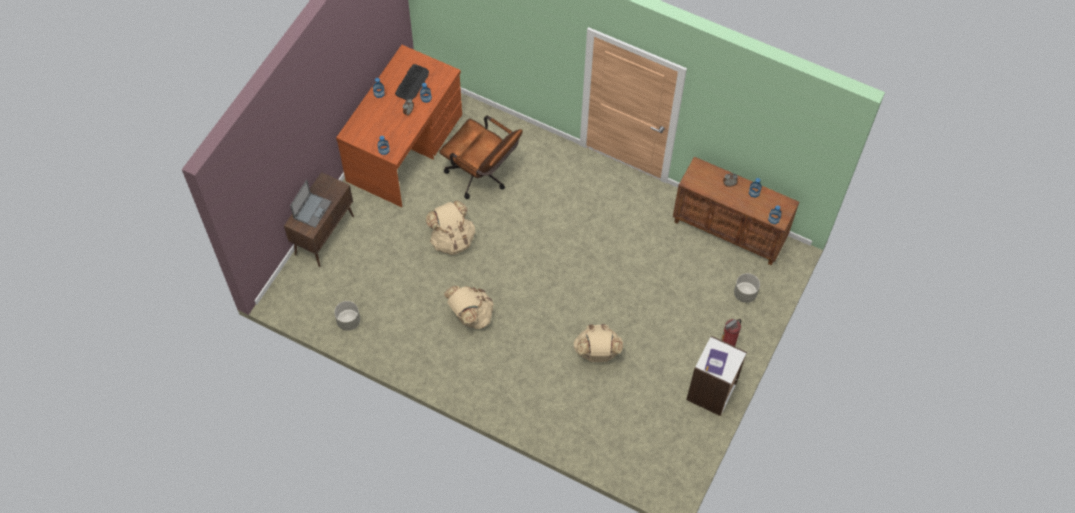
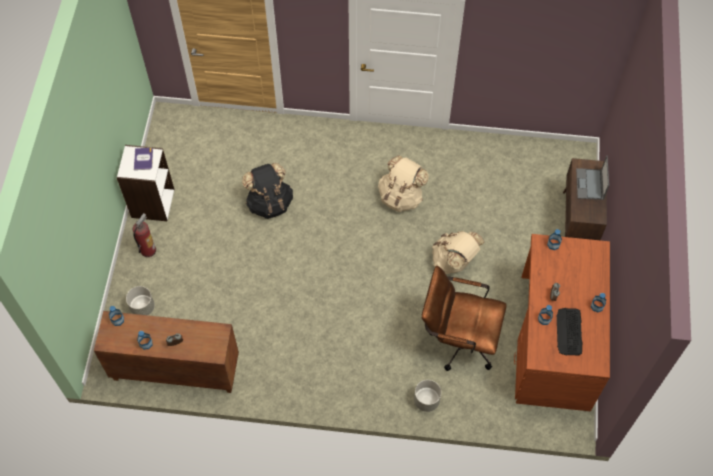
camera: 160 degrees right, 0 degrees up
(348, 321) = (507, 154): grey planter -> grey planter (426, 400)
(597, 352) = (269, 203): beige backpack -> black backpack

